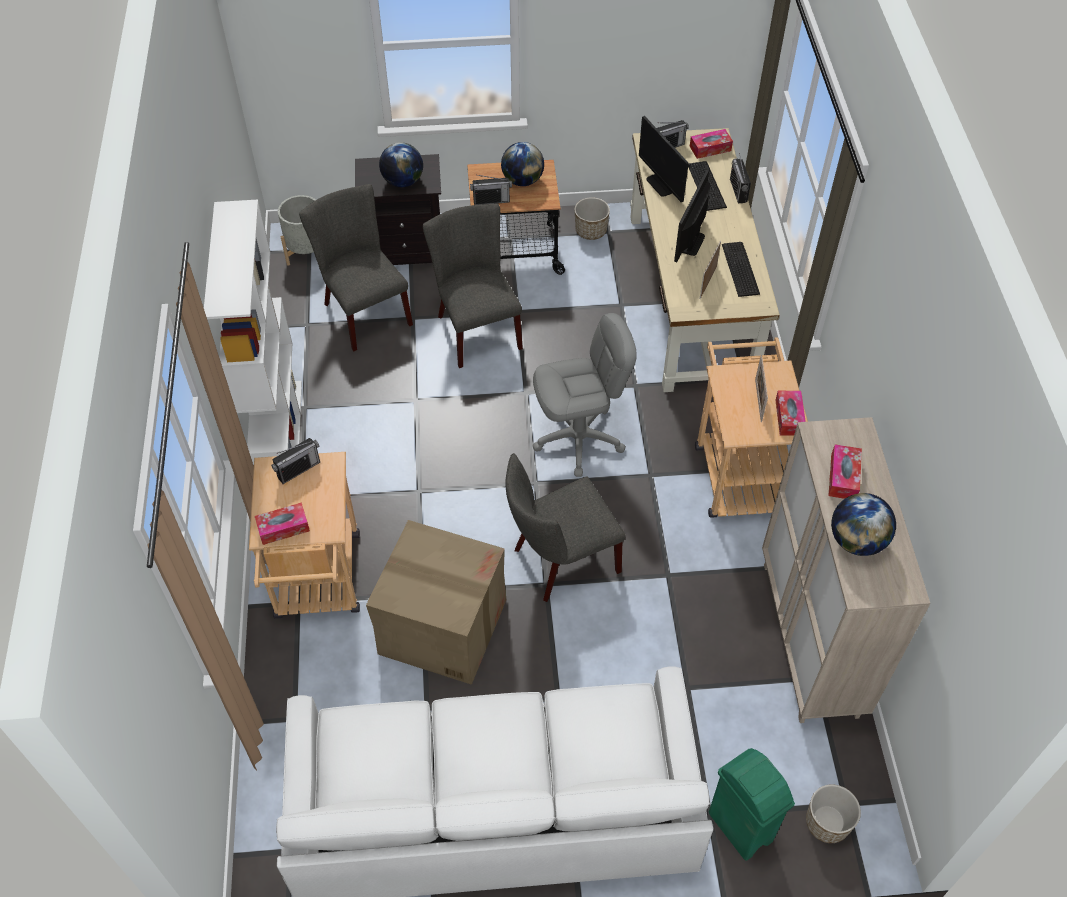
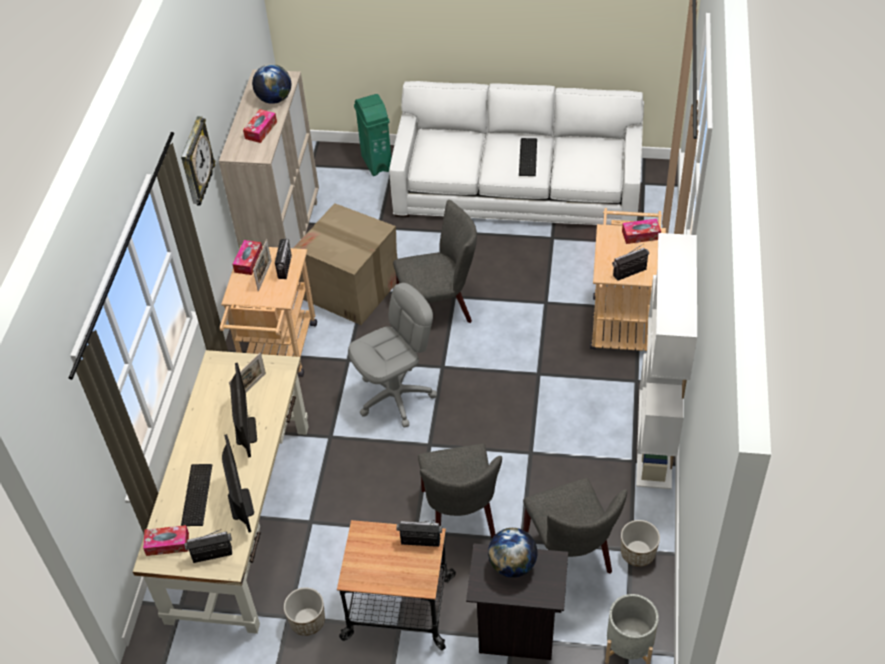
camera: 165 degrees left, 5 degrees down
(441, 626) = (535, 281): cardboard box -> cardboard box (352, 289)
(522, 180) = (379, 563): globe -> none
(578, 439) = (396, 396): grey office chair -> grey office chair turned 150 degrees clockwise
(690, 243) = (245, 431): monitor -> monitor turned 45 degrees counterclockwise
(738, 190) = (168, 484): radio -> radio (285, 267)
(739, 270) = (216, 396): keyboard -> keyboard (529, 157)
(827, 823) = (326, 159): planter -> planter (638, 553)
(876, 341) = (195, 163): none -> wall clock

